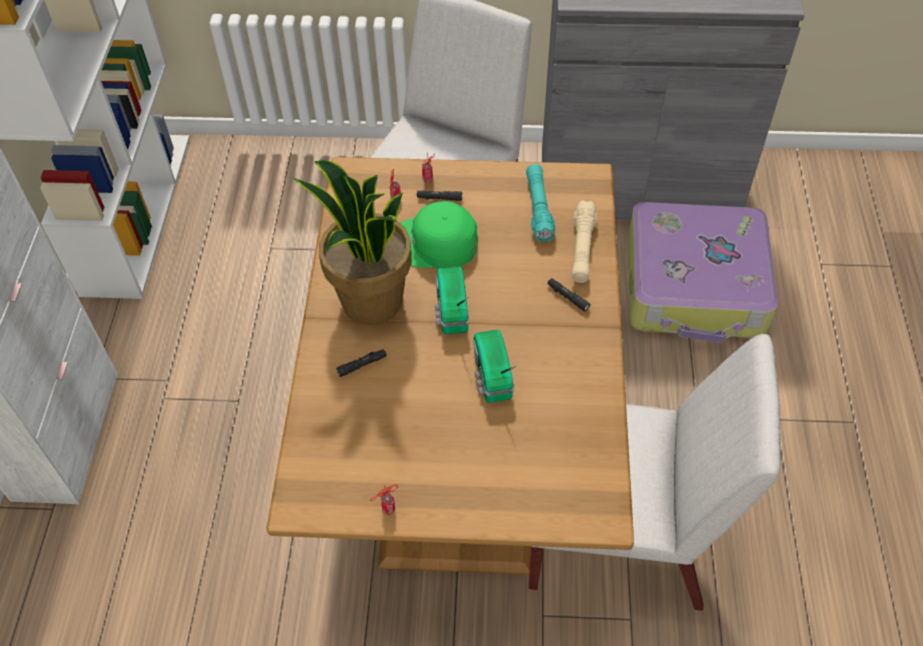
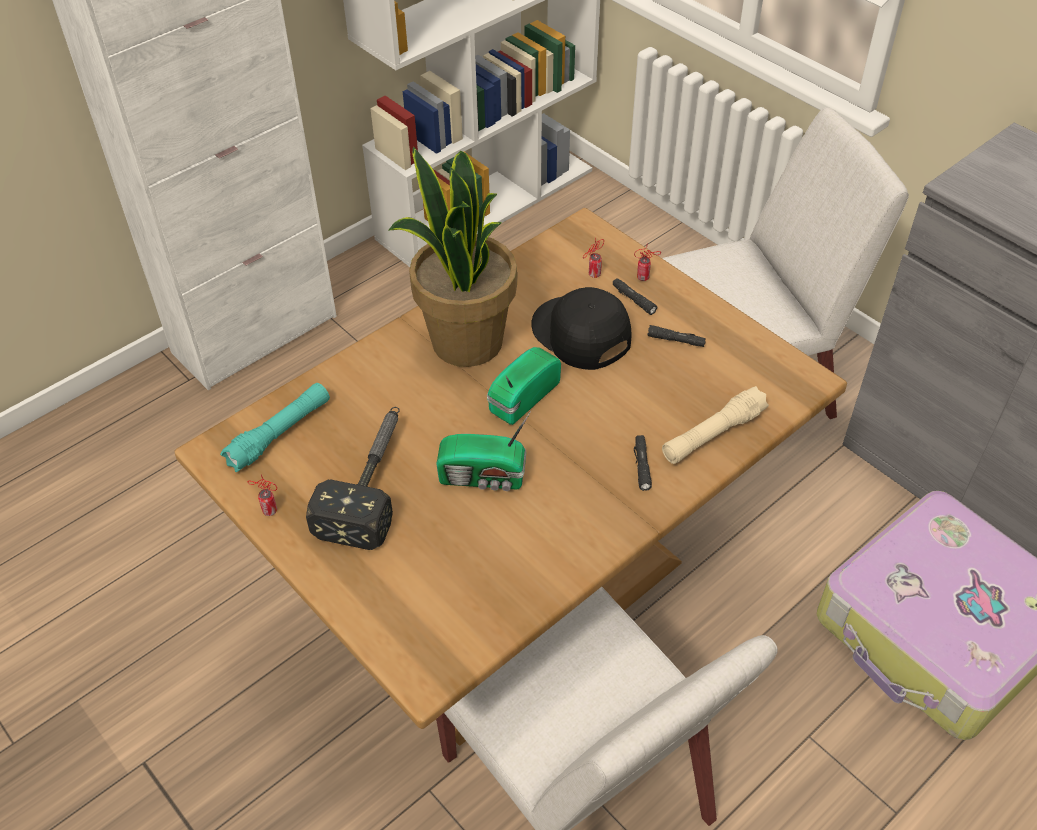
camera: 45 degrees right, 5 degrees down
(362, 365) = (395, 385): black flashlight -> black flashlight (676, 340)
(428, 435) = (372, 480): none -> hammer
(435, 244) = (580, 334): green cap -> black cap
(491, 376) = (484, 477): radio -> radio turned 120 degrees counterclockwise
(538, 208) = (716, 371): turquoise flashlight -> turquoise flashlight (280, 434)

